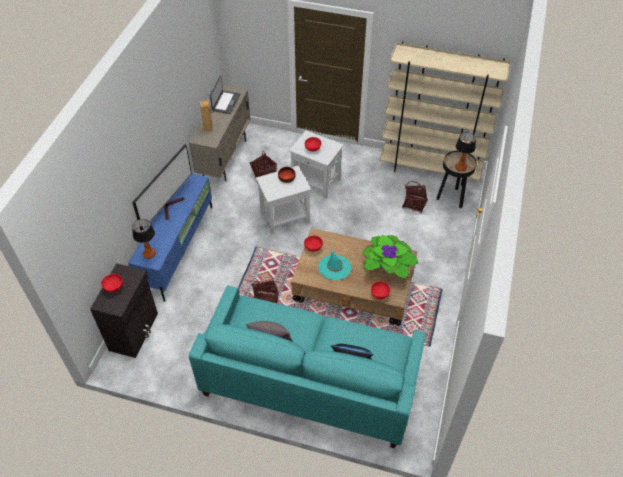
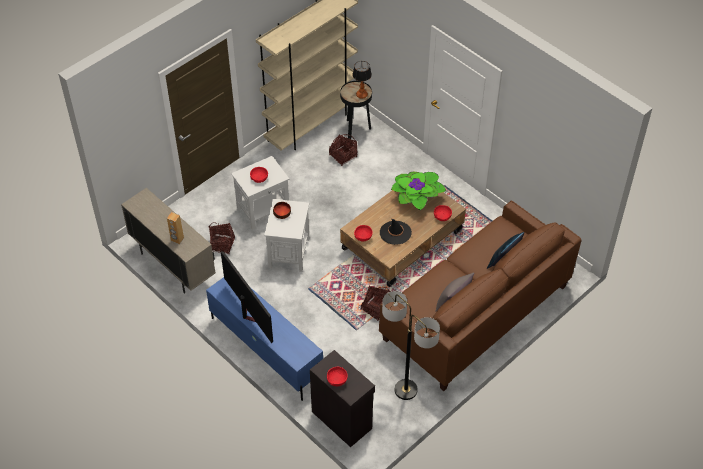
camera: 60 degrees left, 0 degrees up
(149, 254) = (298, 351): table lamp -> none
(189, 364) = (405, 390): none -> floor lamp
(225, 102) = (151, 211): laptop -> none
(311, 380) = (475, 311): turquoise sofa -> brown sofa
(334, 267) = (395, 233): turquoise hat -> black hat

